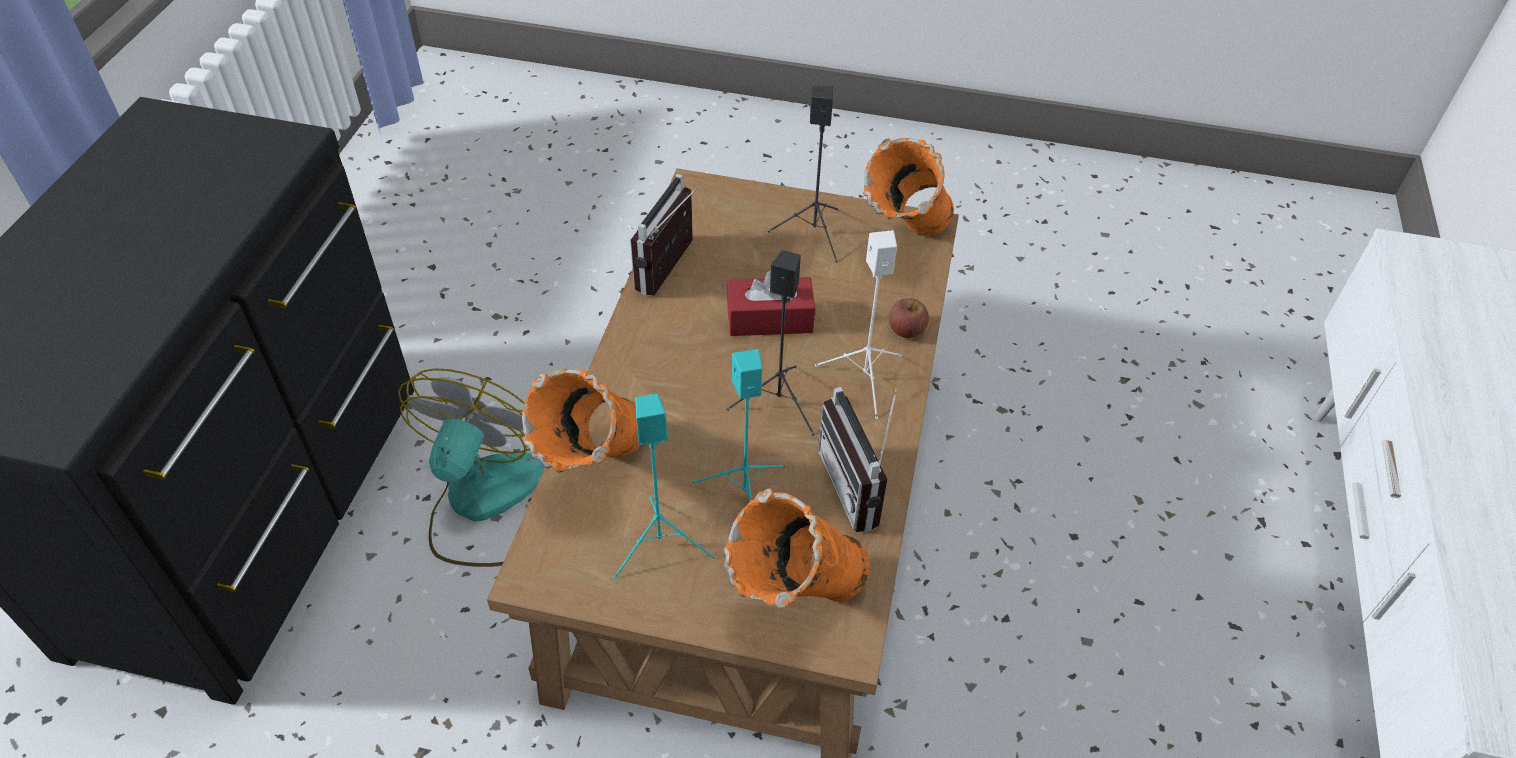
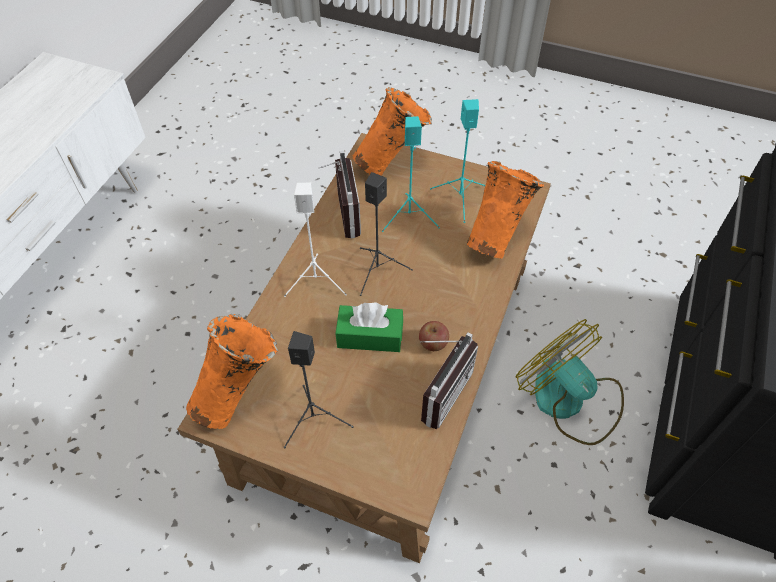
camera: 170 degrees left, 5 degrees up
(485, 505) = (569, 401): fan -> fan turned 120 degrees clockwise
(770, 319) = (370, 336): red tissue box -> green tissue box
(906, 330) = (272, 315): apple -> apple (433, 343)

